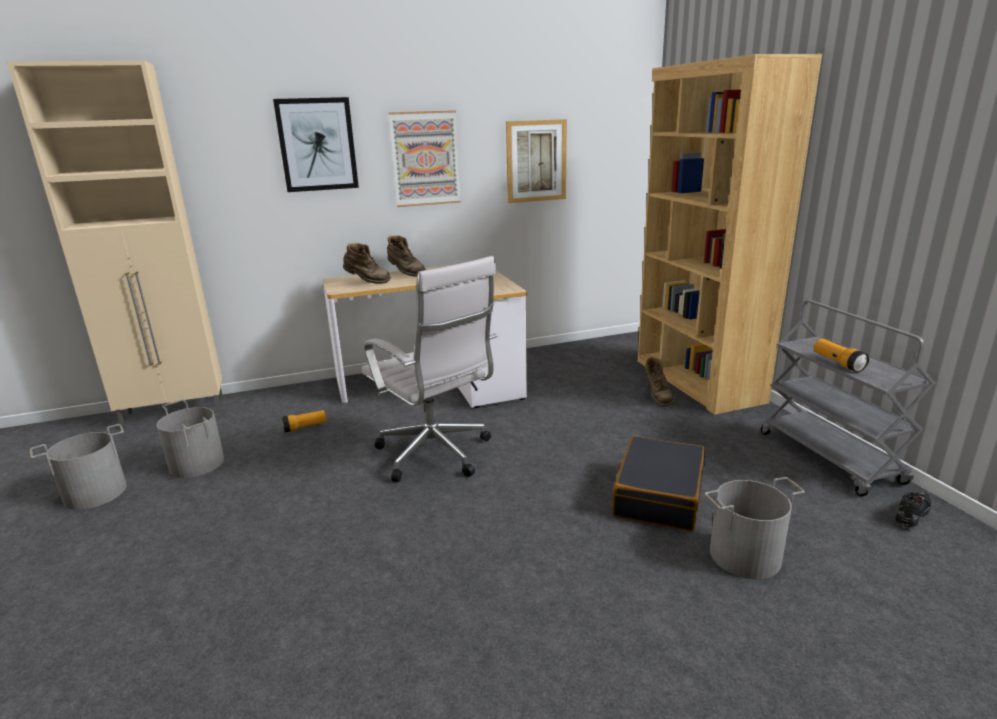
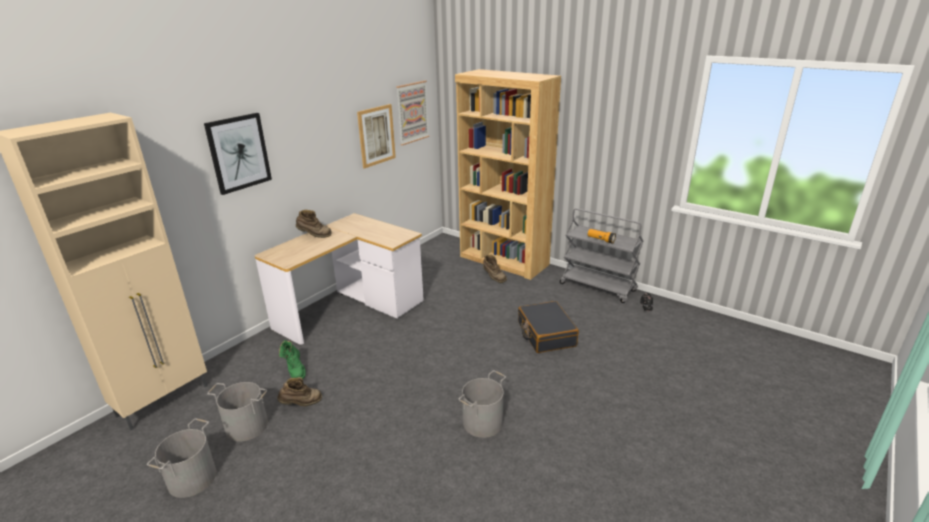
camera: 35 degrees left, 5 degrees up
(305, 427) = (295, 371): flashlight -> green boot
(367, 282) = (297, 250): brown boot -> brown boot (301, 404)
(425, 159) = (311, 148): picture -> picture (412, 112)
(437, 455) = (410, 356): white office chair -> none
(745, 556) = (605, 349): grey bucket -> grey bucket (483, 422)

